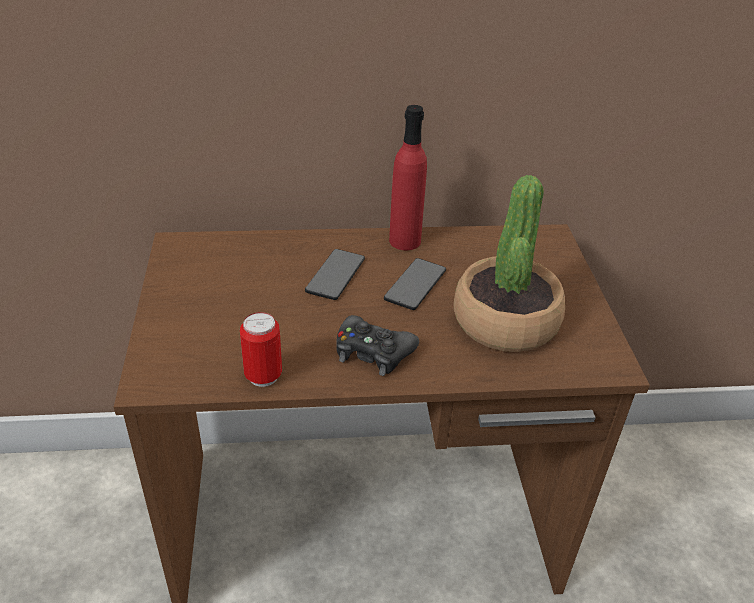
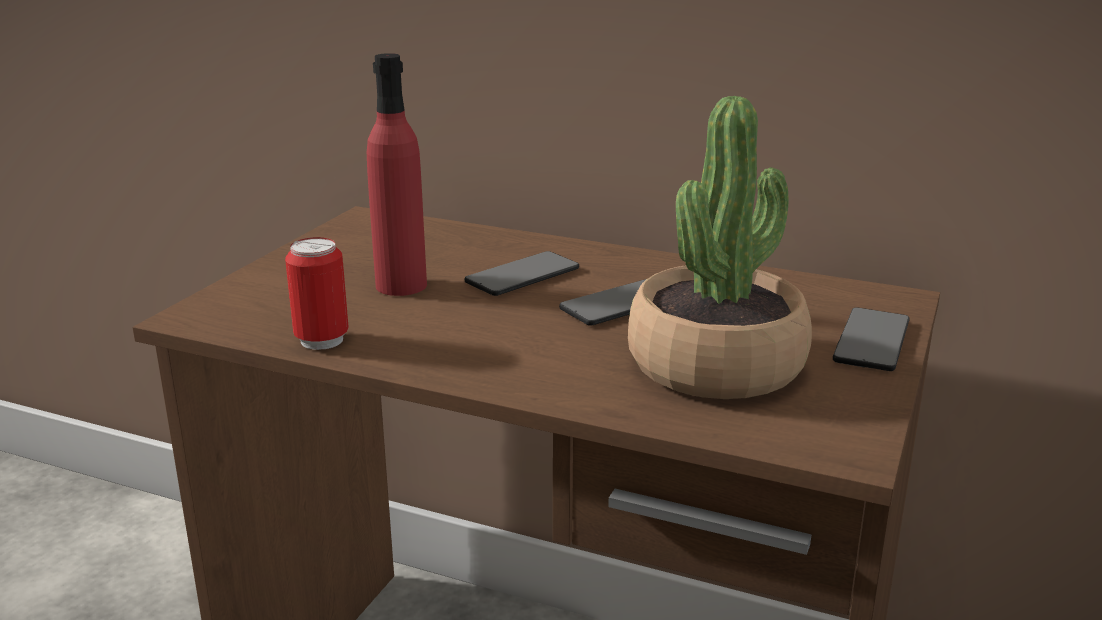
camera: 30 degrees right, 15 degrees down
(373, 352) = (485, 351): black game controller -> none
(404, 241) = (656, 263): red bottle -> red bottle (401, 285)
(565, 276) = (871, 341): none -> phone

